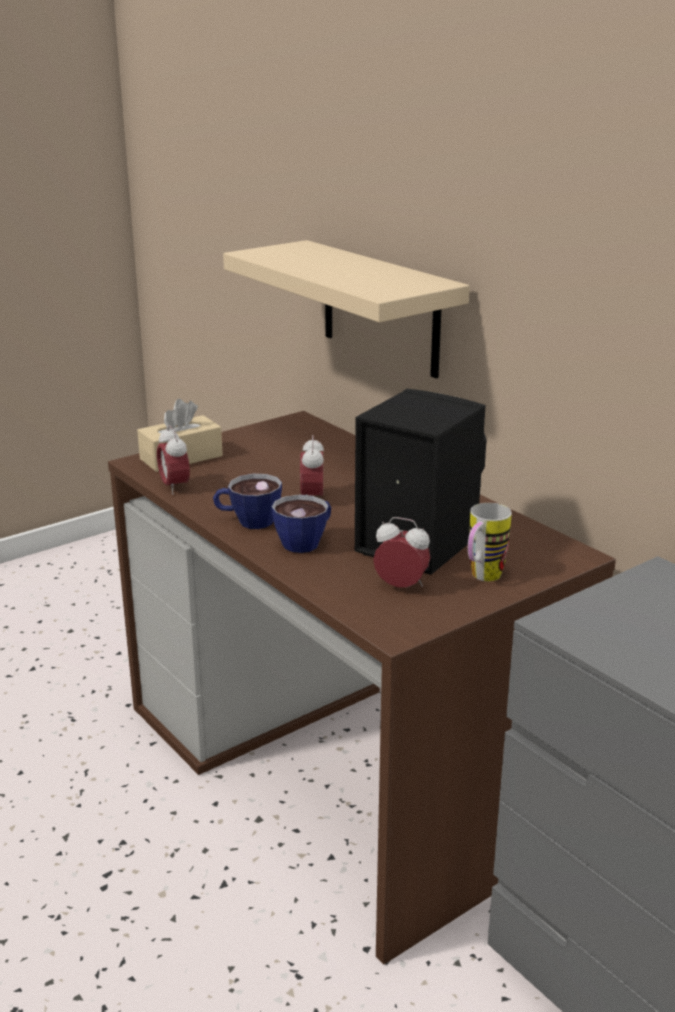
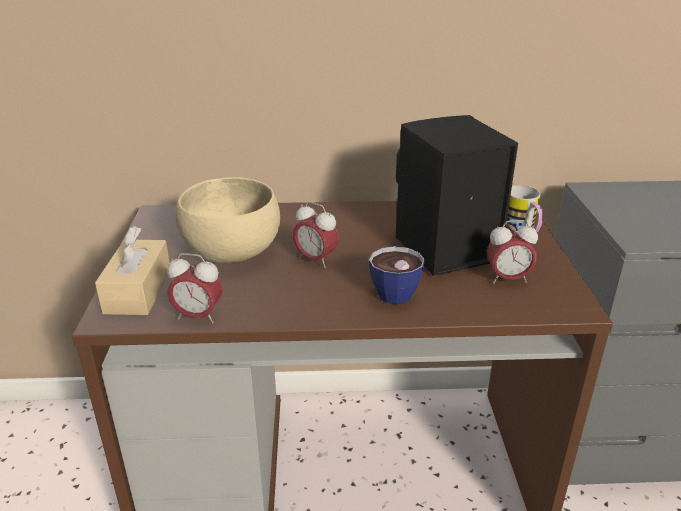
camera: 55 degrees left, 5 degrees up
(247, 521) = (321, 303): cup -> none
(281, 465) = (232, 250): none -> beige bowl
(380, 309) = (235, 77): beige shelf -> none
(401, 587) = (507, 279): alarm clock -> alarm clock turned 150 degrees counterclockwise

